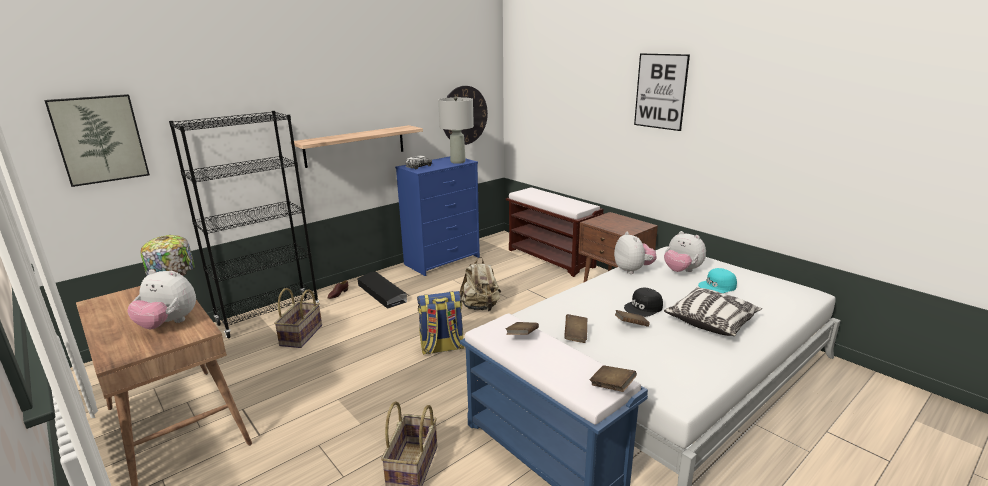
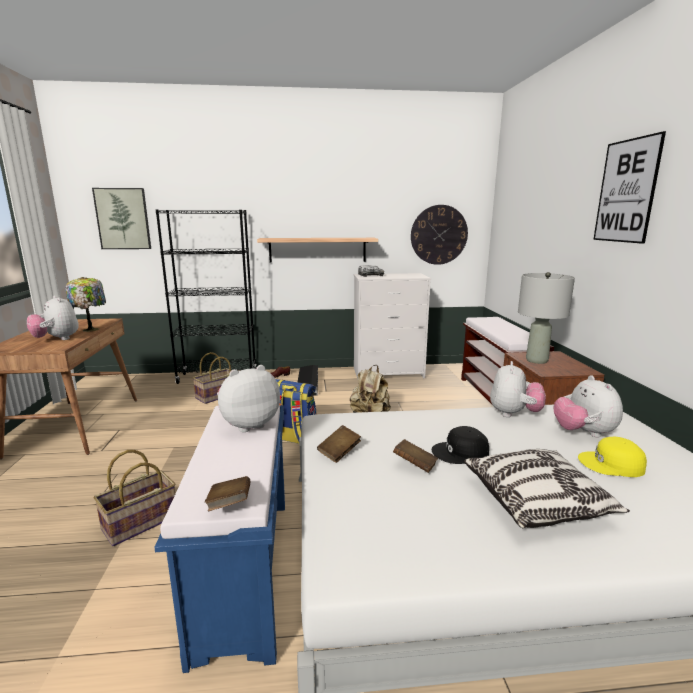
camera: 35 degrees right, 5 degrees down
(442, 260) = (389, 373): blue dresser -> white dresser
(458, 162) = (412, 276): grey table lamp -> grey table lamp (537, 360)
(522, 336) = (248, 424): brown book -> plush toy
(717, 286) = (611, 464): turquoise cap -> yellow cap

